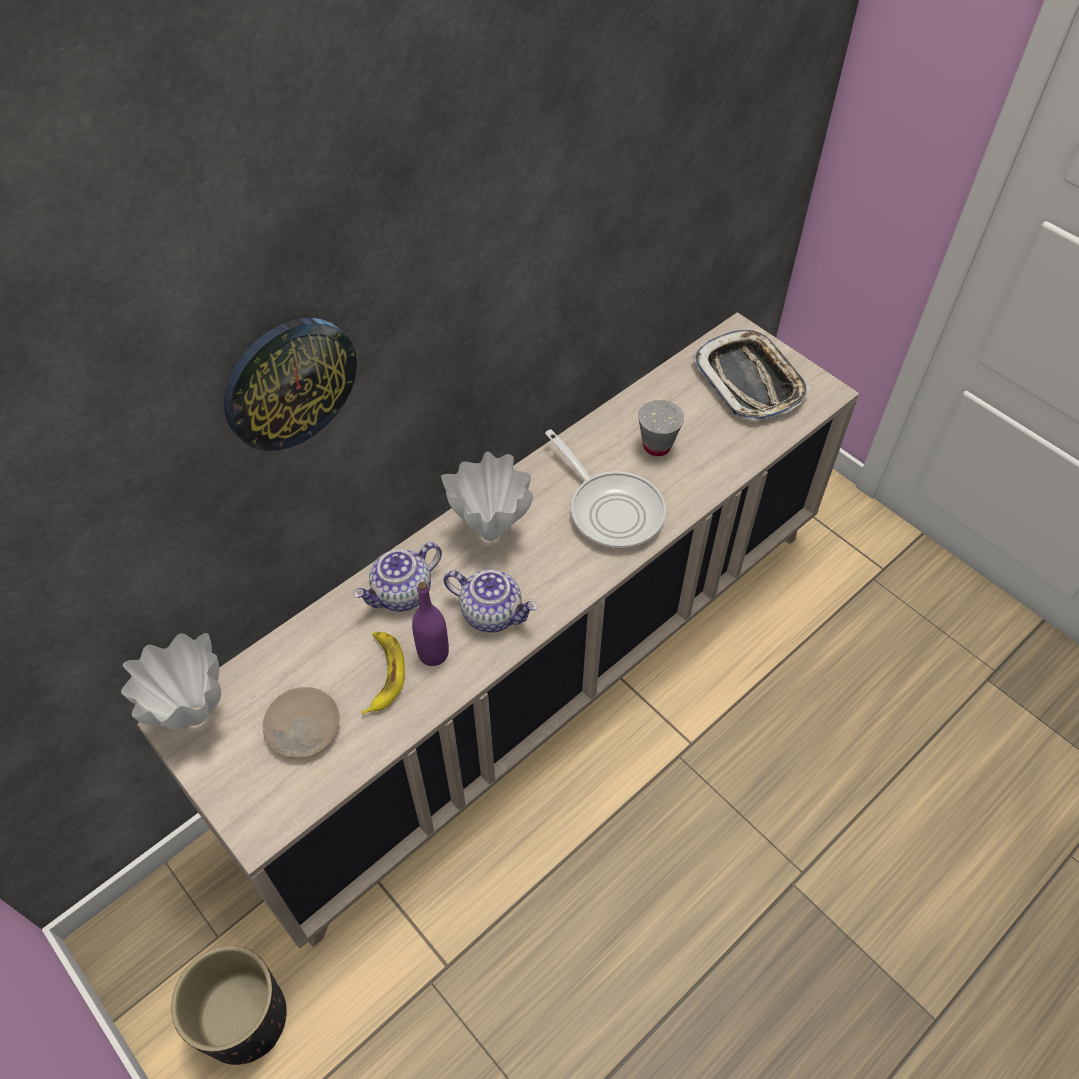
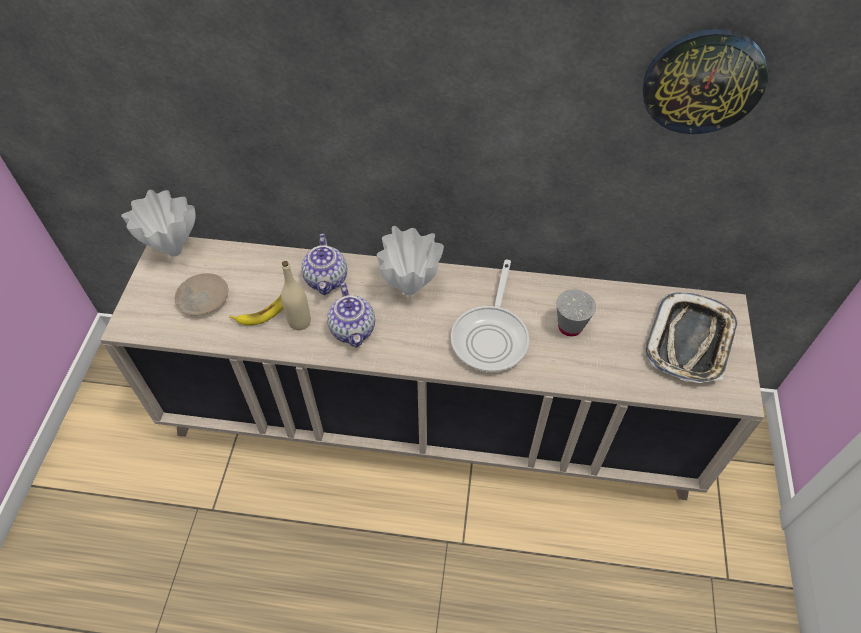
camera: 50 degrees right, 0 degrees up
(244, 1018) = (119, 435): black planter -> none
(289, 383) = (288, 82): wall clock -> wall clock (703, 81)
(402, 594) = (327, 280): teapot -> teapot turned 105 degrees counterclockwise
(433, 654) = (299, 322): purple bottle -> beige bottle

